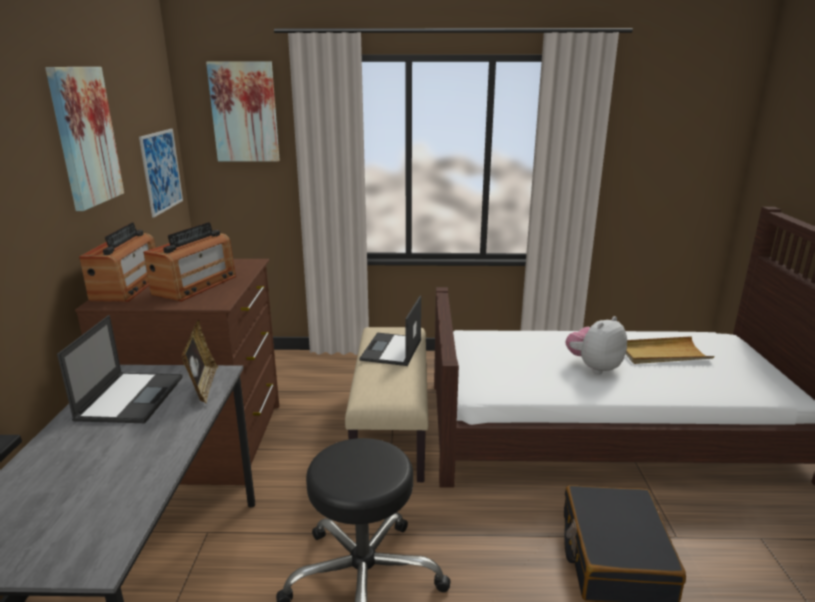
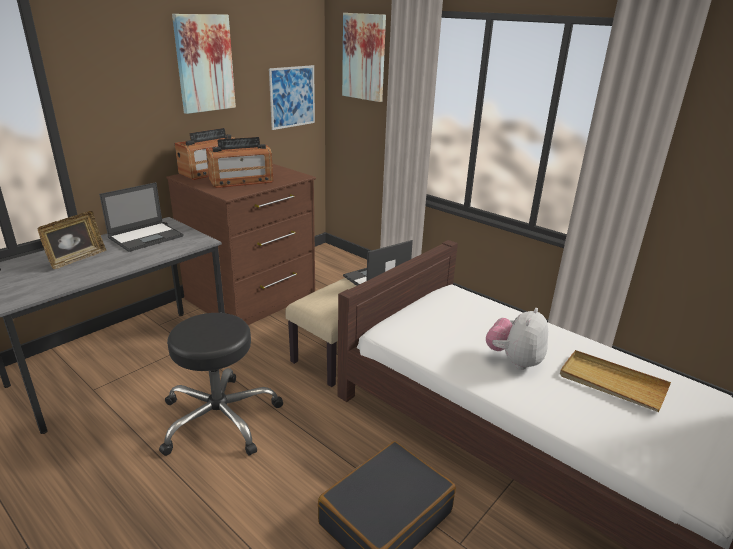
camera: 40 degrees right, 5 degrees up
(203, 386) = (183, 245): picture frame -> picture frame (76, 259)
(594, 367) = (514, 361): plush toy -> plush toy turned 60 degrees counterclockwise

